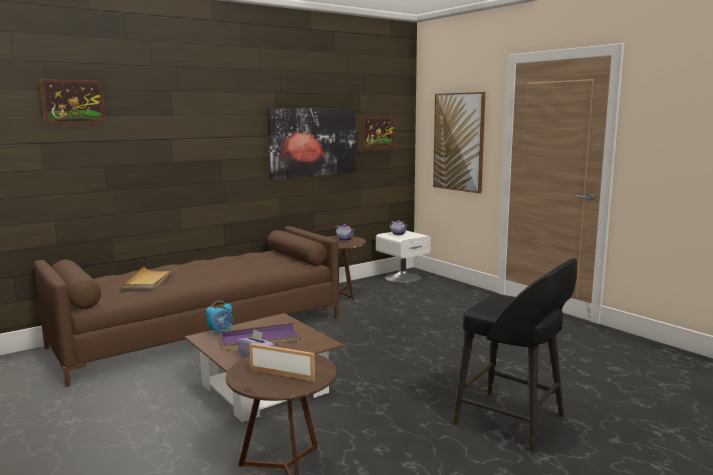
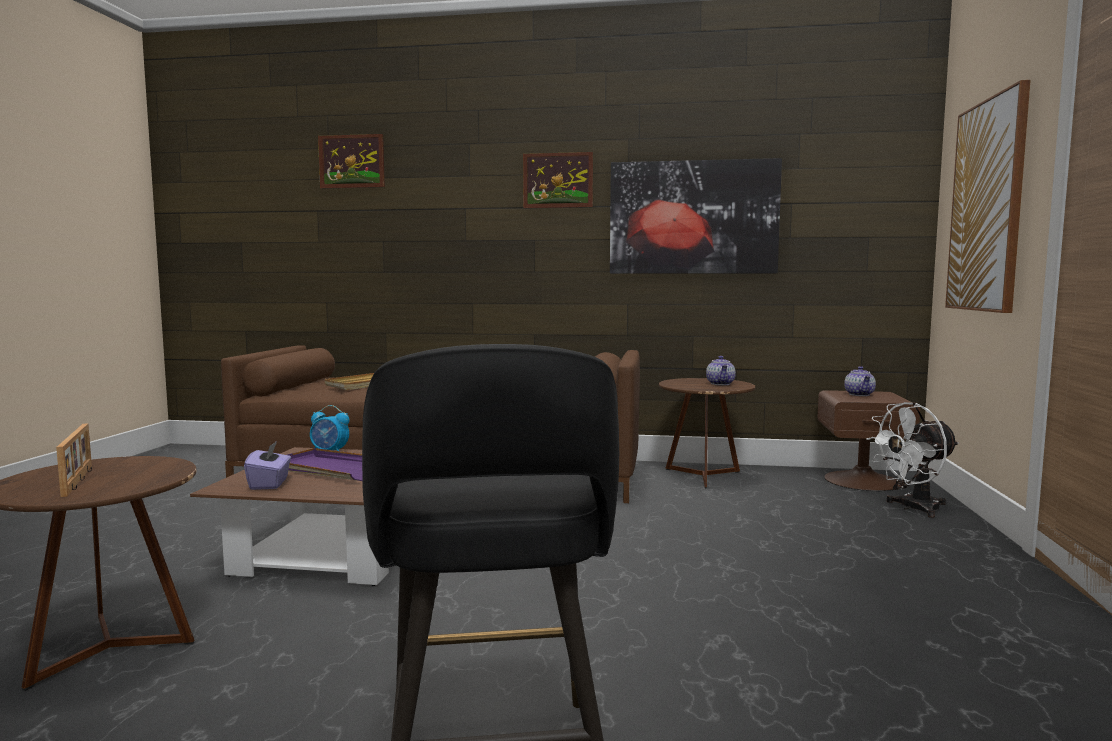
camera: 45 degrees right, 5 degrees down
(377, 132) = (837, 202): picture -> picture (558, 180)
(402, 277) = (862, 480): white nightstand -> brown nightstand
(442, 286) = (912, 508): none -> white fan

